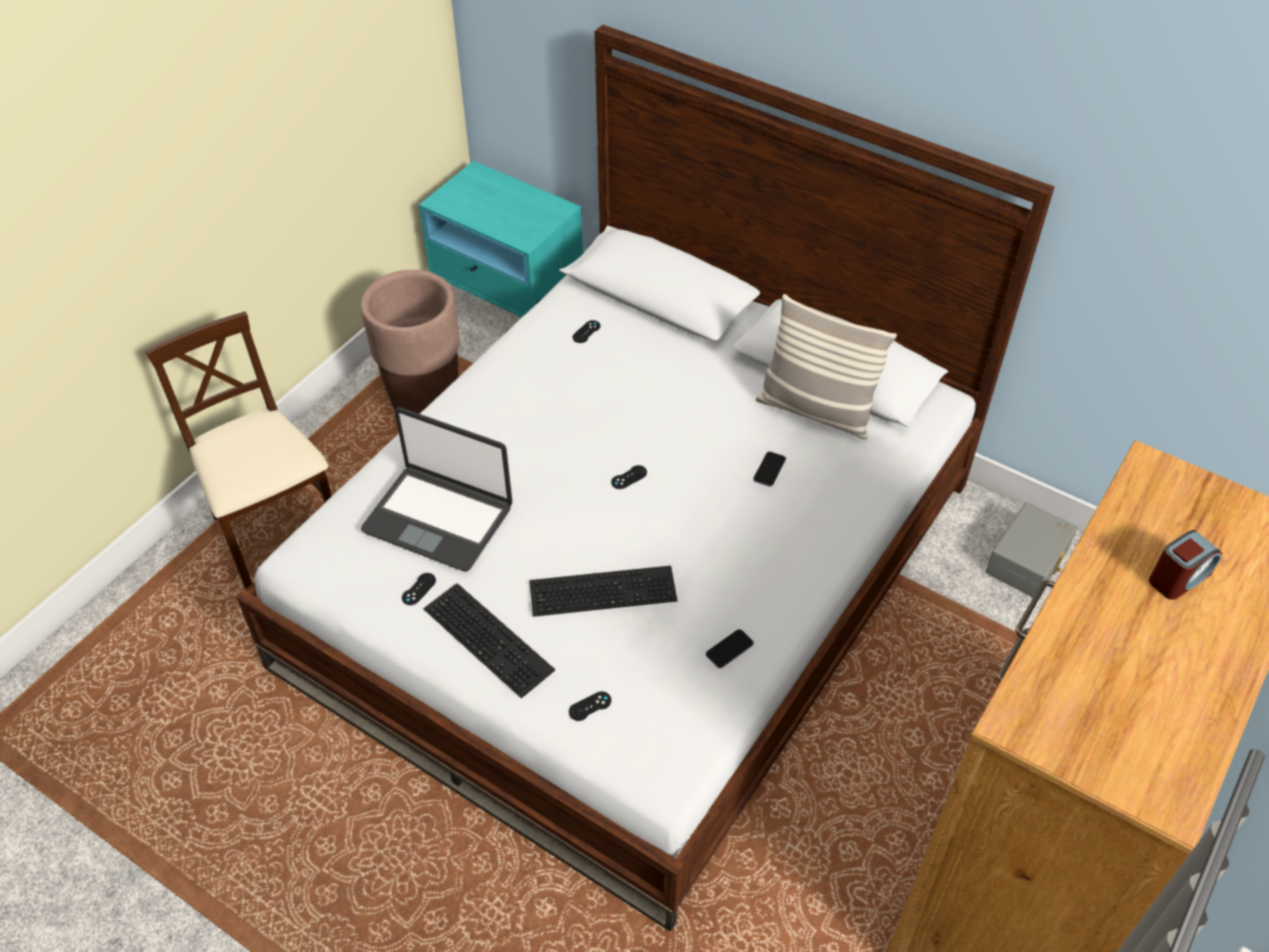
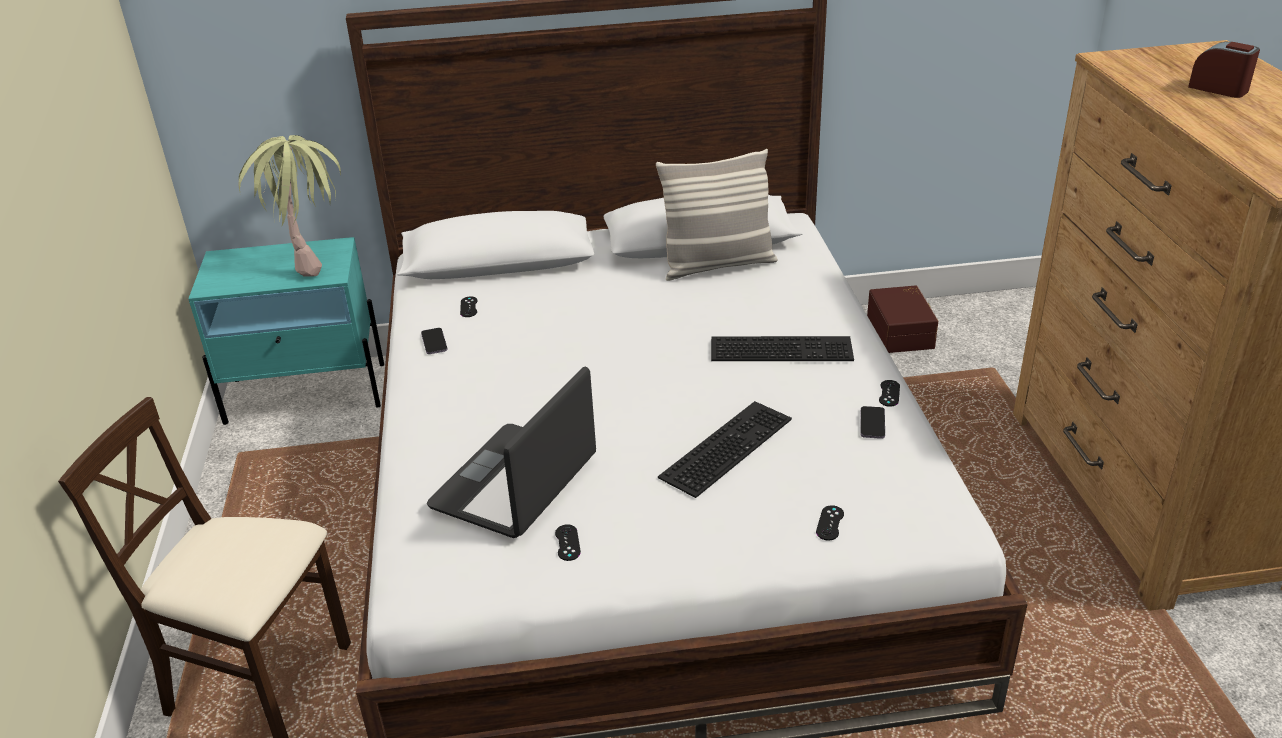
camera: 40 degrees left, 15 degrees down
(425, 403) = (303, 495): brown planter -> none
(439, 518) = (516, 483): laptop -> laptop turned 135 degrees clockwise
(491, 638) = (683, 533): keyboard -> keyboard (782, 347)
(528, 213) = (311, 259): none -> potted plant
(629, 477) = (640, 370): black game controller -> black game controller (889, 393)
(769, 470) = (737, 311): phone -> phone (434, 342)
(1029, 561) = (902, 332): grey storage box -> brown storage box
(1178, 578) = (1219, 89): alarm clock -> alarm clock turned 60 degrees counterclockwise

